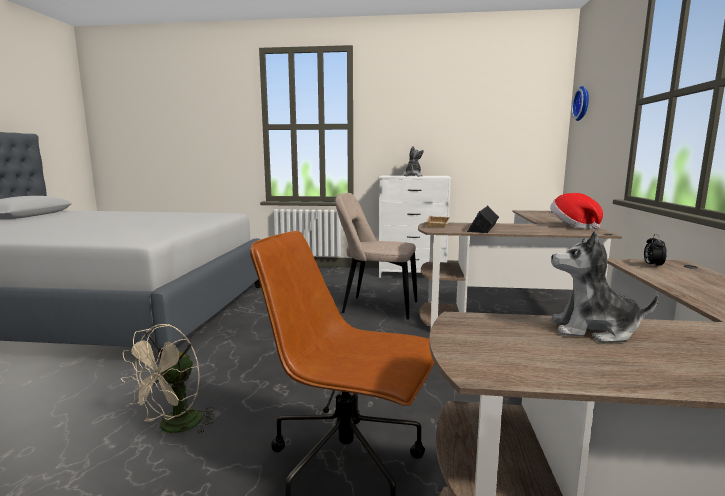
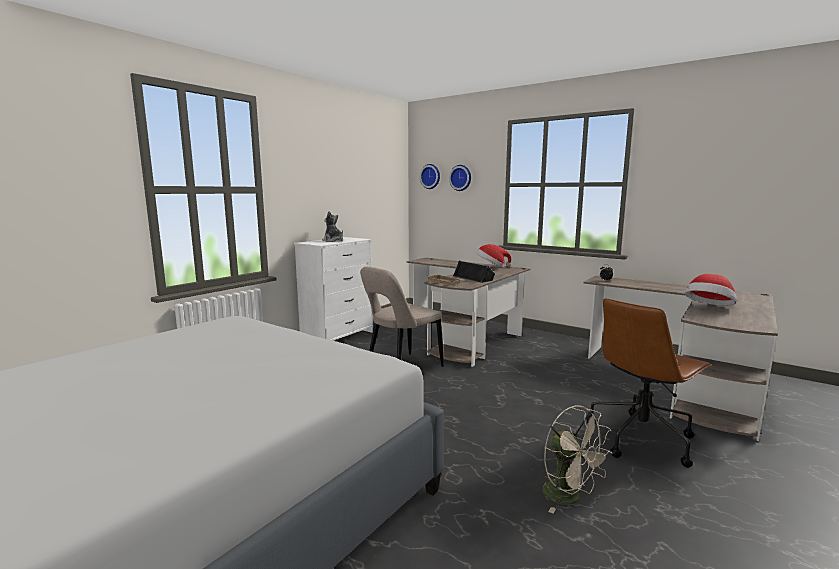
camera: 60 degrees left, 0 degrees up
(593, 330) = (709, 308): plush toy -> hat
(603, 100) = (461, 178): none -> wall clock

